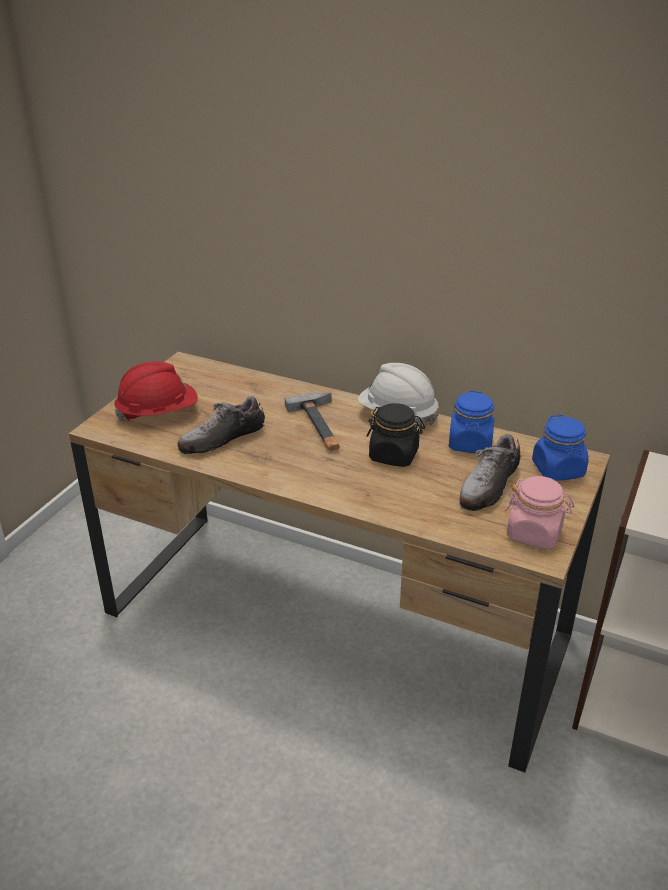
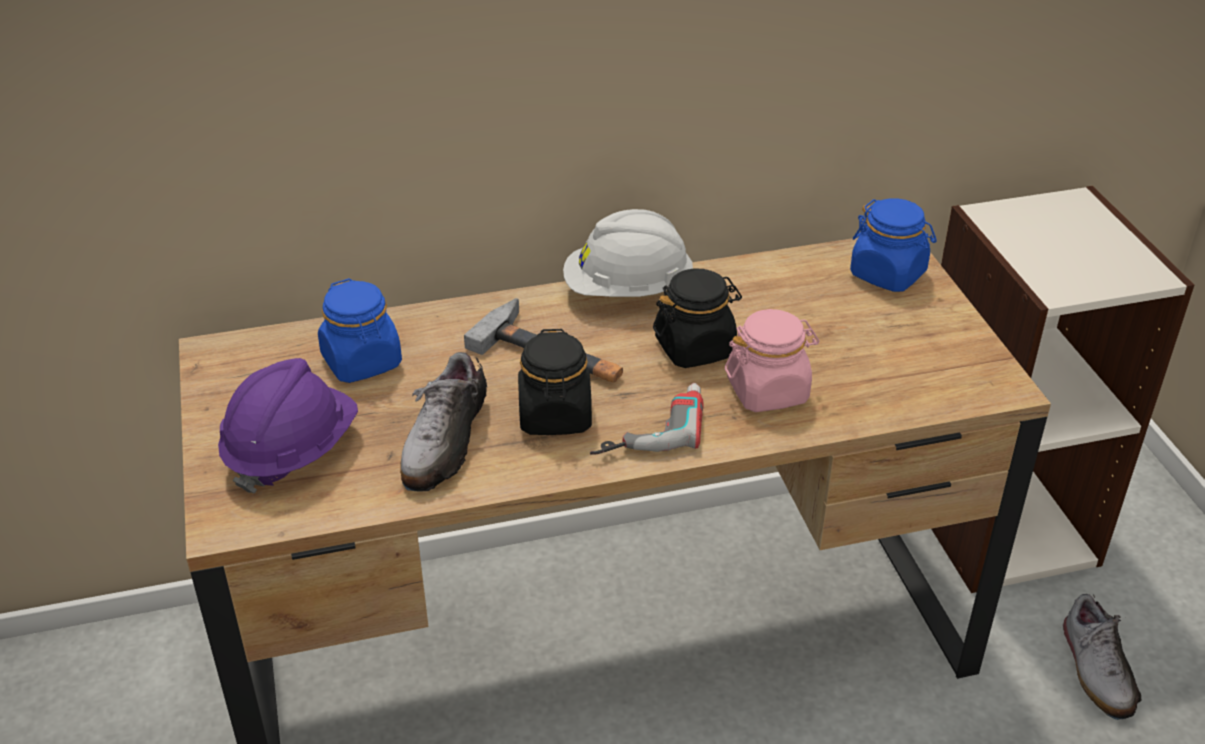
camera: 40 degrees left, 5 degrees up
(158, 413) = (291, 451): red hard hat -> purple hard hat
(283, 452) = (555, 416): none -> black jar
(319, 478) = (648, 426): none -> power drill
(470, 443) = (759, 288): blue jar -> blue jar (362, 362)
(488, 486) = (847, 333): shoe -> shoe (1096, 669)
(534, 533) = (962, 365): pink jar -> pink jar (768, 391)

